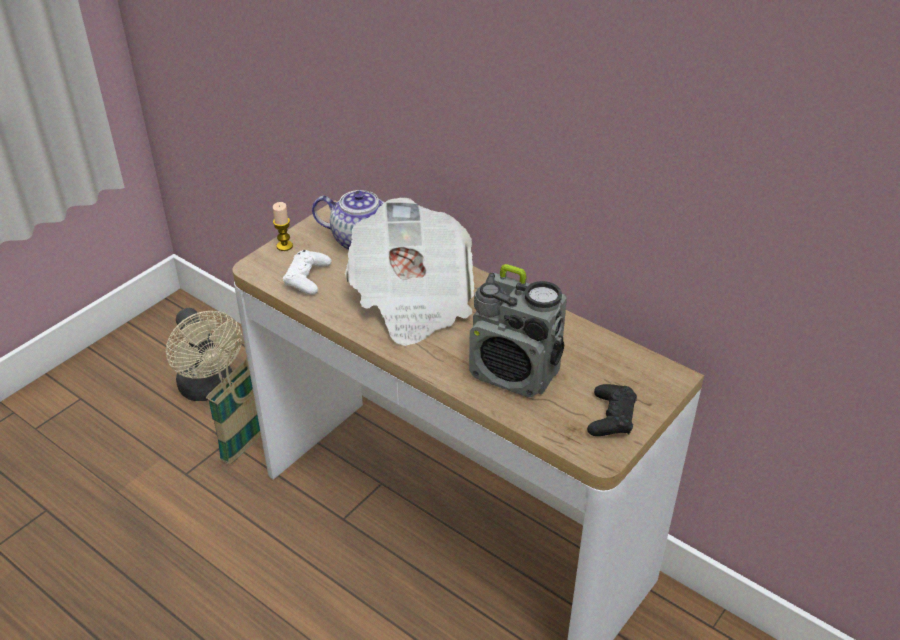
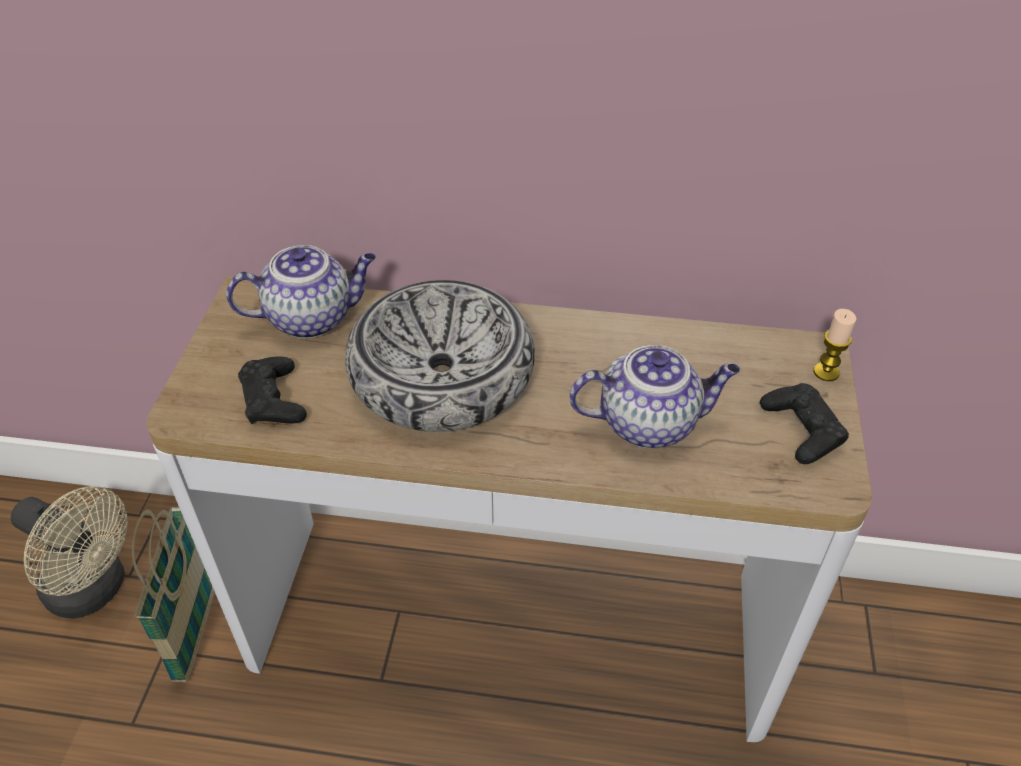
camera: 30 degrees left, 5 degrees up
(284, 246) = (204, 366): candle -> candle (826, 372)
(307, 278) = (273, 400): white game controller -> black game controller
(412, 300) = (442, 375): newspaper -> bowl
(515, 374) = (649, 423): radio -> teapot

